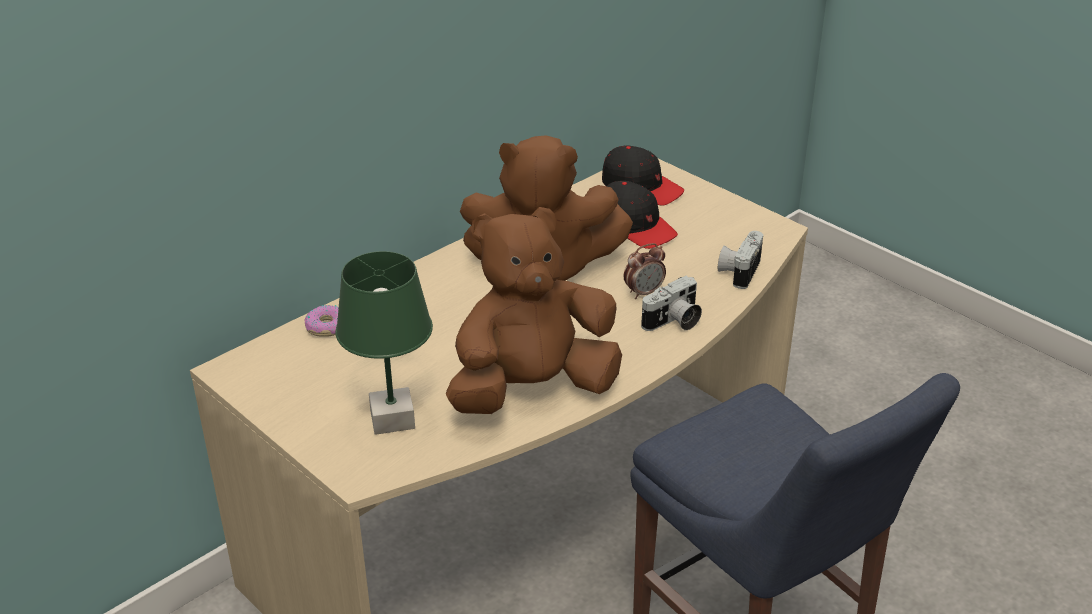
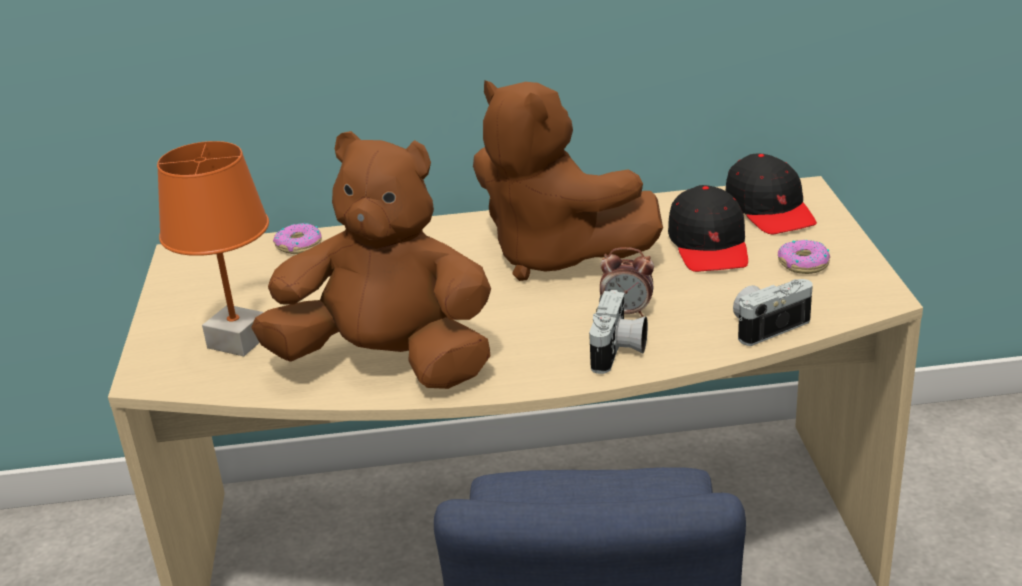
camera: 40 degrees right, 5 degrees down
(392, 420) = (236, 342): green table lamp -> orange table lamp
(673, 322) = (619, 352): camera -> camera turned 75 degrees counterclockwise
(709, 220) = (803, 264): none -> donut

